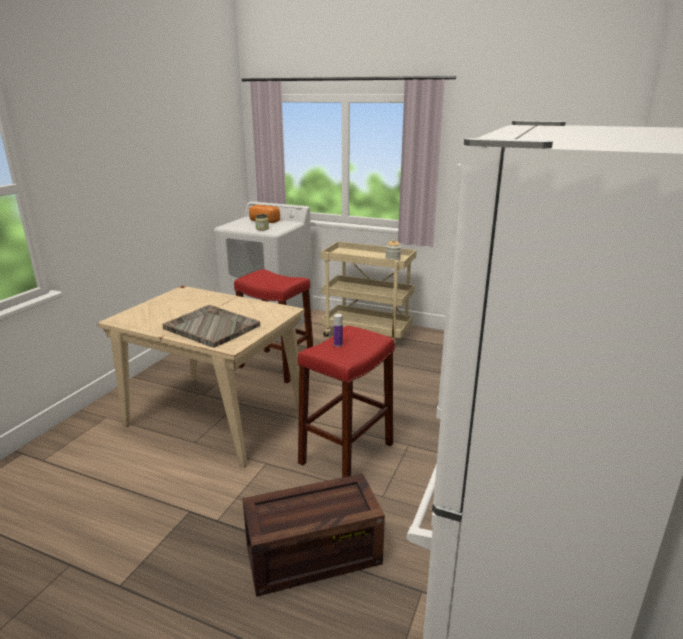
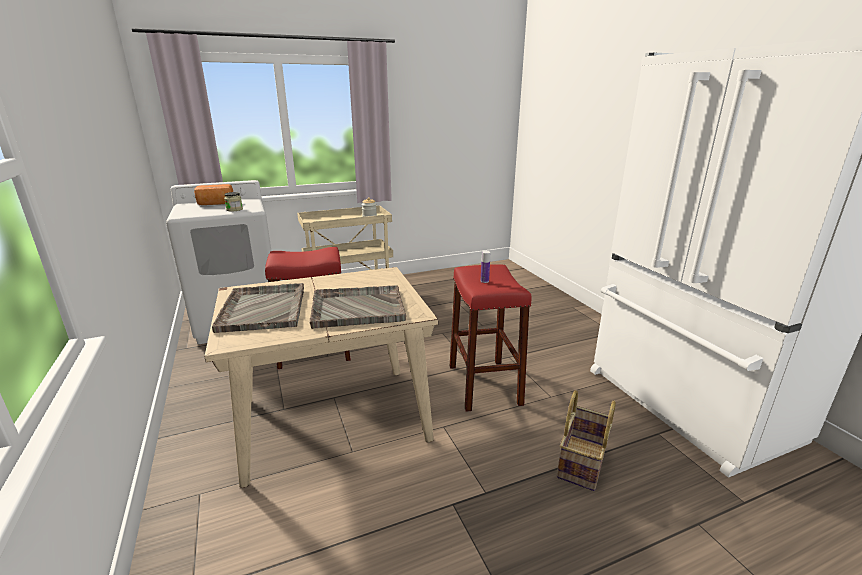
camera: 45 degrees left, 0 degrees up
(171, 307) = (263, 308): none -> grey tray
(312, 557) = (583, 462): crate -> basket

